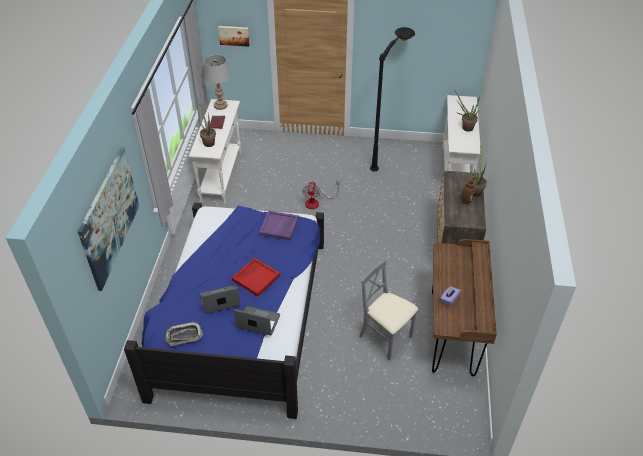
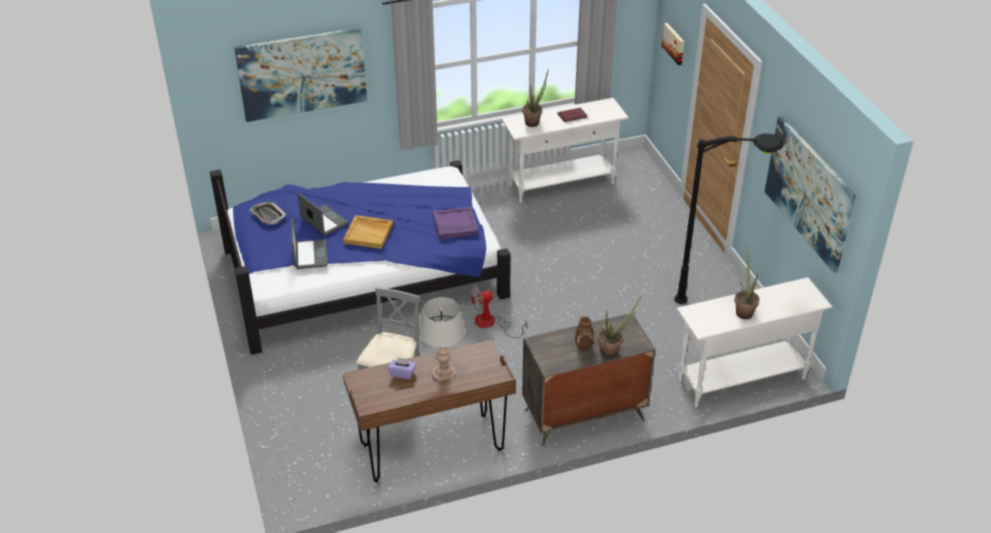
camera: 65 degrees right, 5 degrees down
(220, 106) = (605, 107): grey table lamp -> grey table lamp (443, 375)
(256, 277) = (369, 233): red tray -> beige tray
(316, 202) = (576, 270): fan -> fan (491, 324)
(433, 47) = (809, 192): none -> picture

